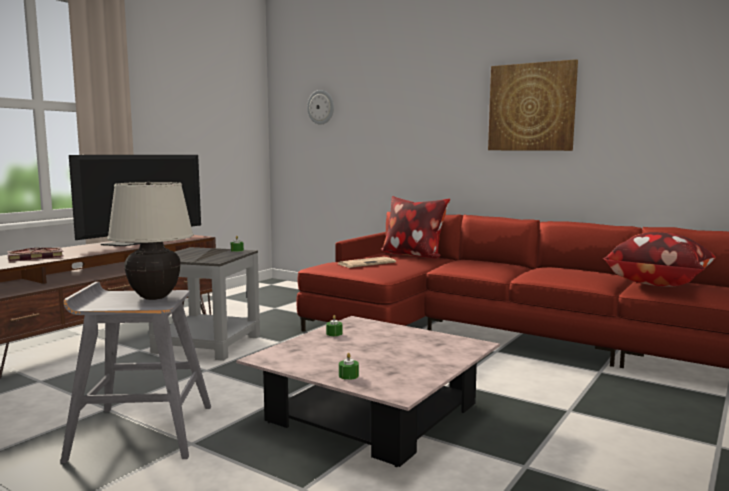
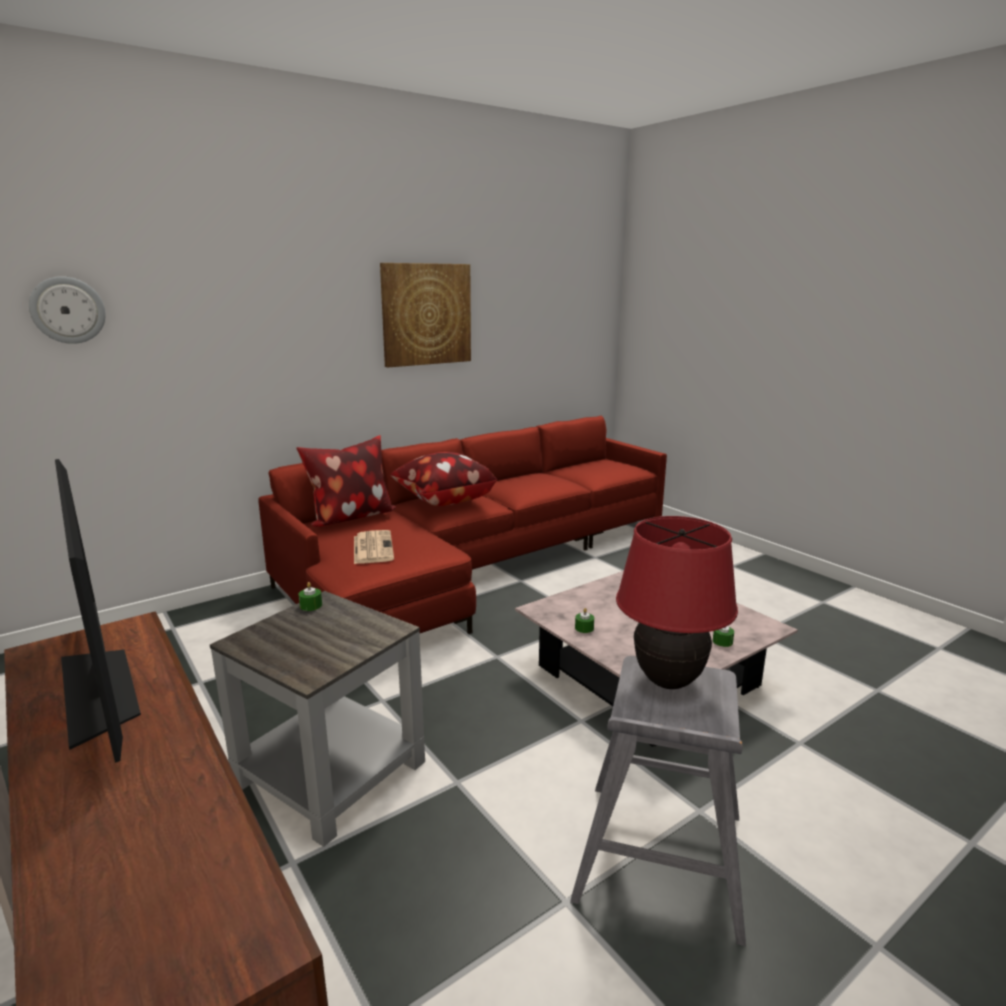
camera: 70 degrees left, 10 degrees up
(34, 256) = (140, 857): book -> none
(154, 297) = (668, 681): beige table lamp -> red table lamp
(657, 283) = (587, 472): pillow -> pillow (443, 501)

